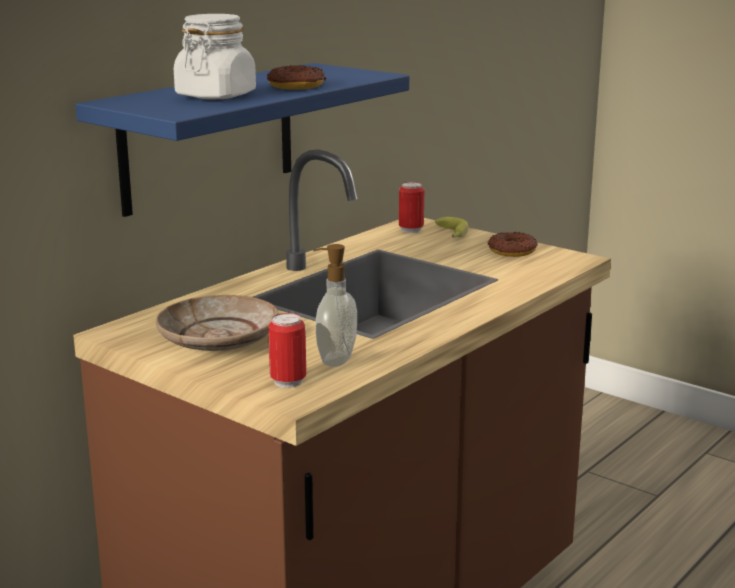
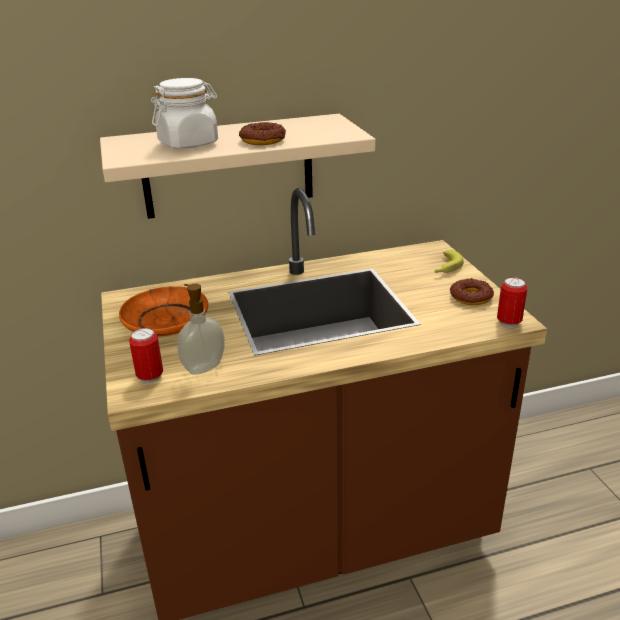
camera: 35 degrees right, 10 degrees up
(209, 137) = (228, 167): blue shelf -> beige shelf
(218, 338) = (166, 322): beige plate -> orange plate
(411, 230) = (421, 255): can -> can (509, 322)

